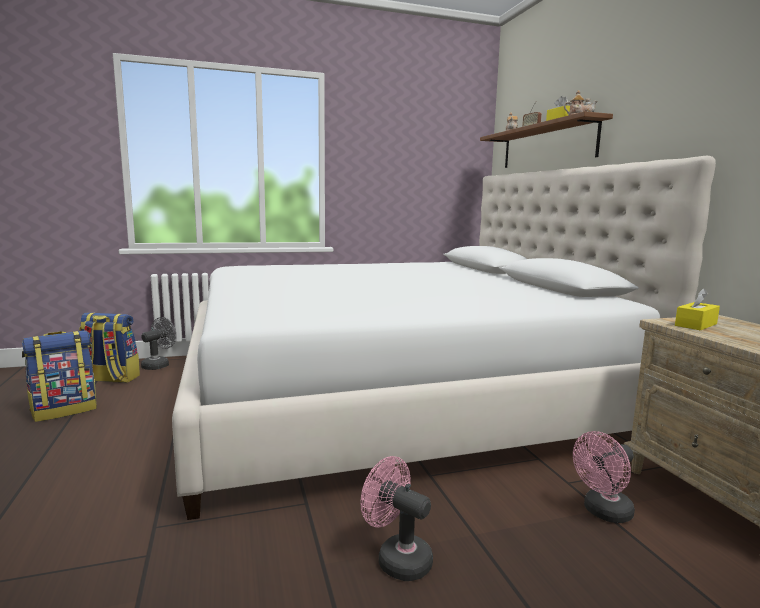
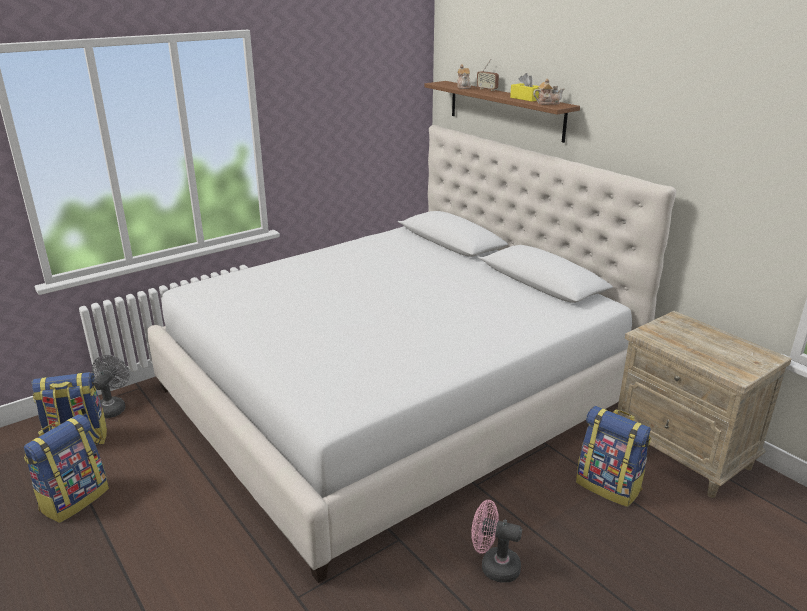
camera: 20 degrees left, 15 degrees up
(603, 512) = (609, 486): pink fan -> backpack
(696, 325) = (665, 335): yellow tissue box -> none

